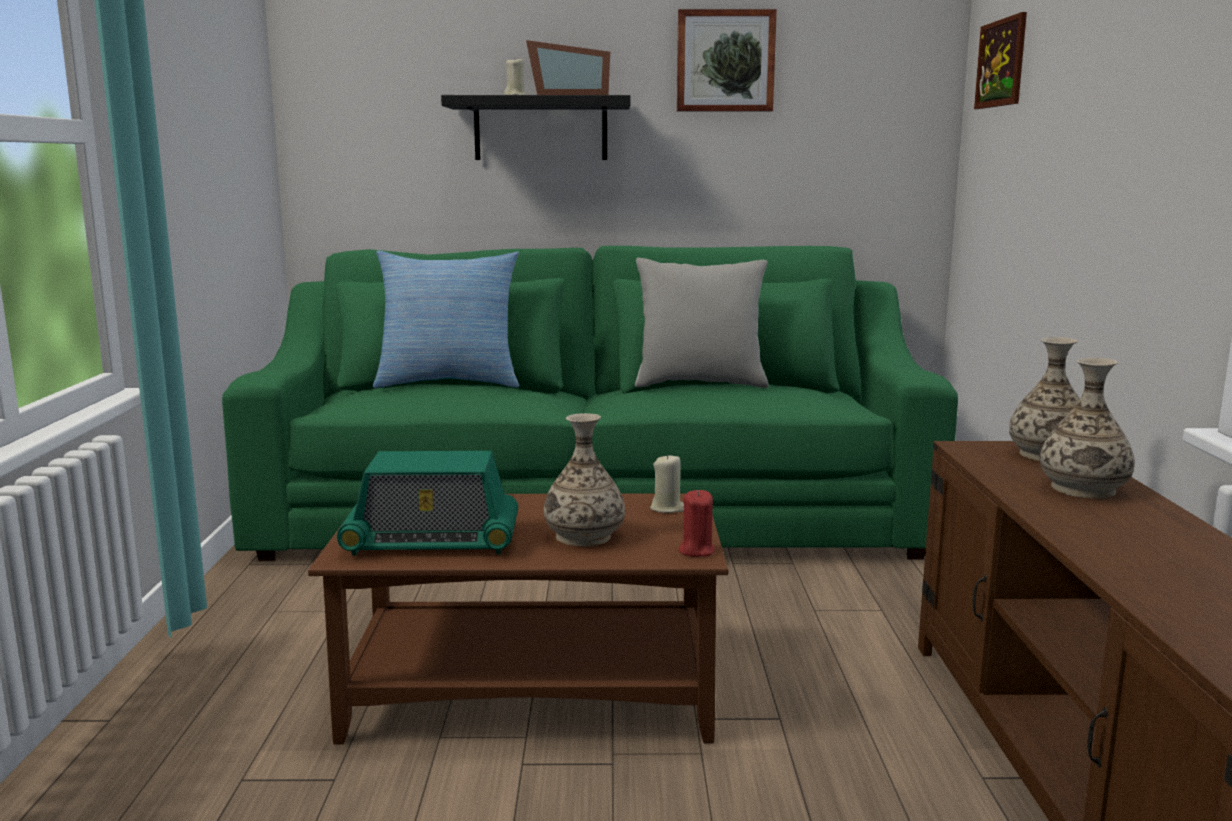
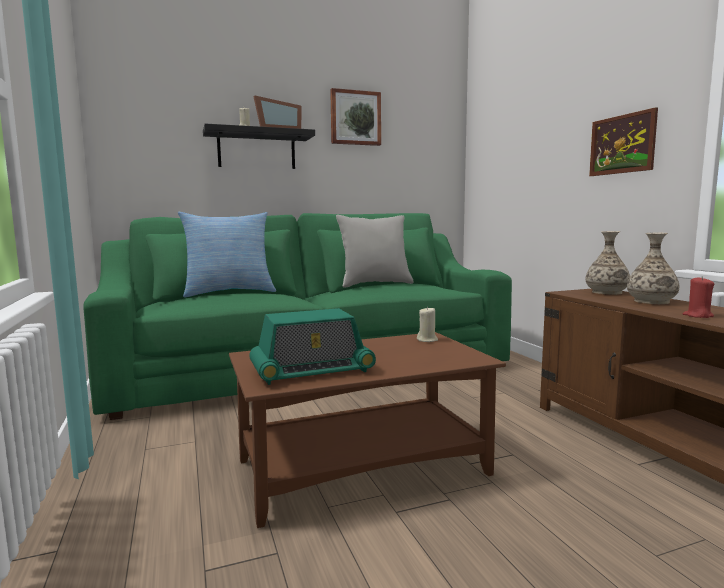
camera: 20 degrees left, 5 degrees down
(583, 536) = (402, 357): vase -> none
(696, 550) = (475, 356): red candle -> red candle (697, 316)
(1001, 63) = (495, 121): picture -> picture (622, 144)

